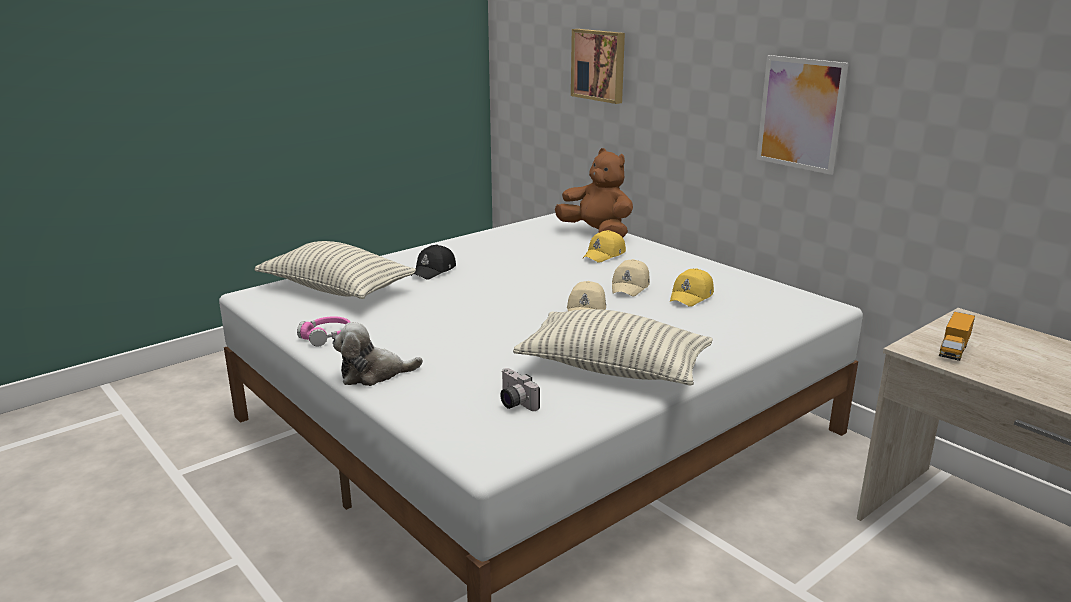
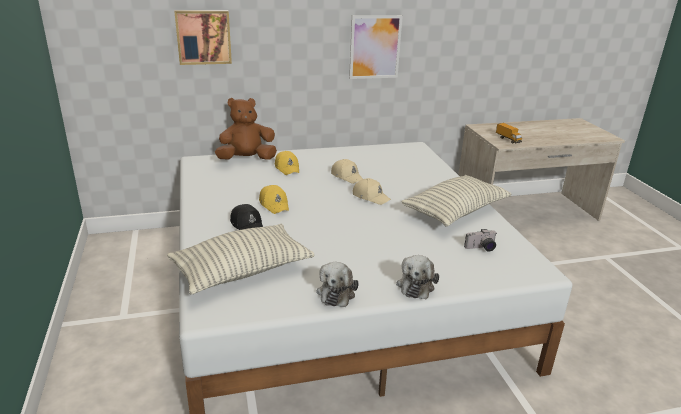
camera: 65 degrees left, 5 degrees up
(326, 336) = (336, 292): pink headphones -> plush toy
(692, 296) = (376, 167): yellow cap -> yellow cap (274, 204)

